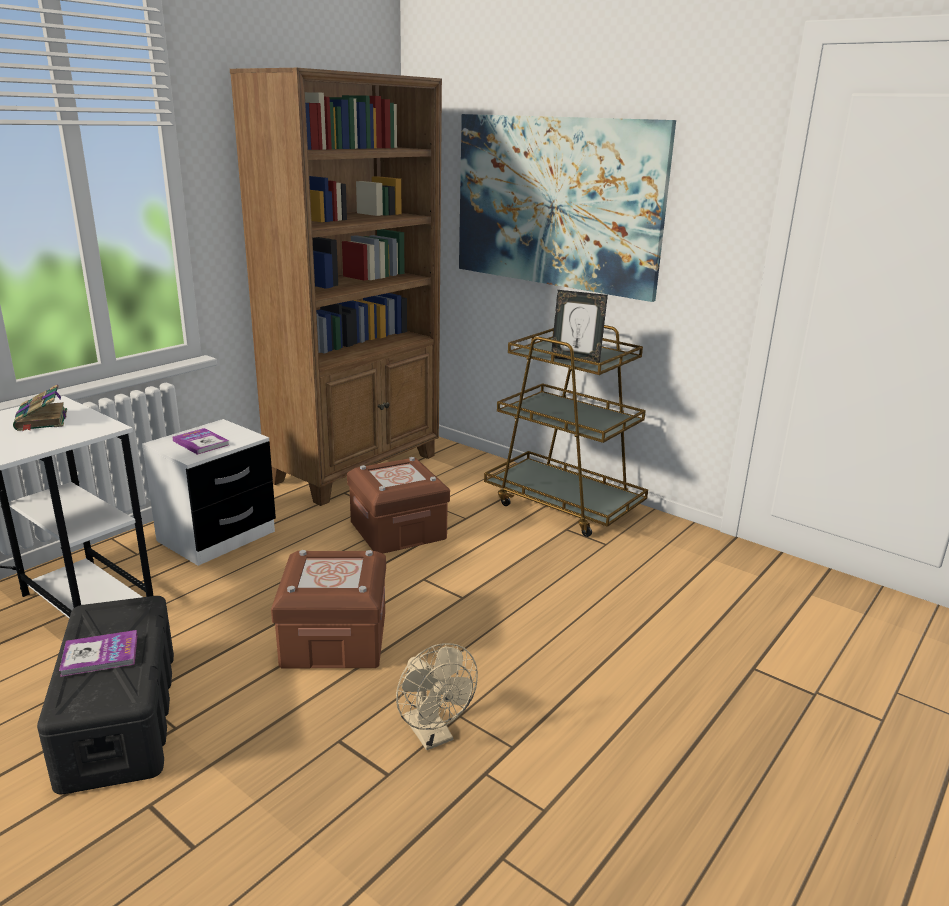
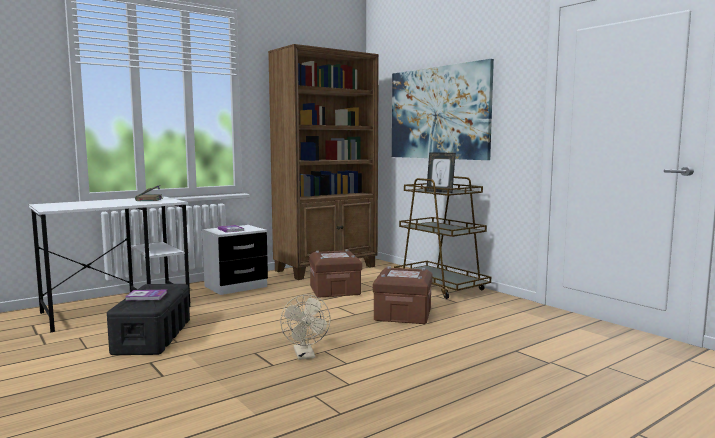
camera: 15 degrees right, 15 degrees down
(334, 639) = (274, 322): brown storage box -> brown storage box (403, 314)

